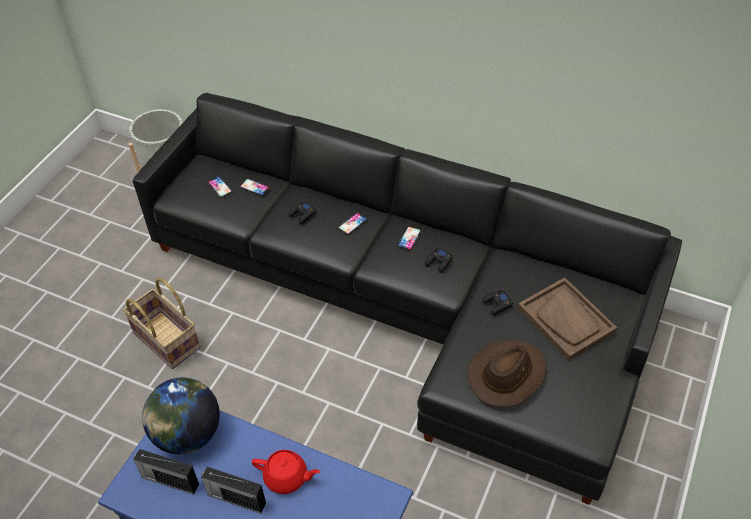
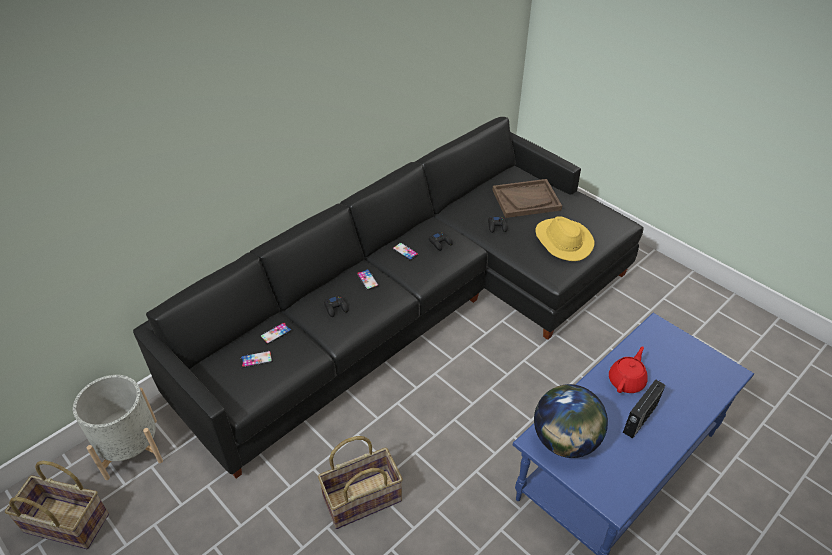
camera: 70 degrees left, 5 degrees down
(98, 176) = (65, 524): none -> basket
(169, 480) = (610, 464): radio -> none
(507, 374) = (562, 241): brown hat -> yellow hat

